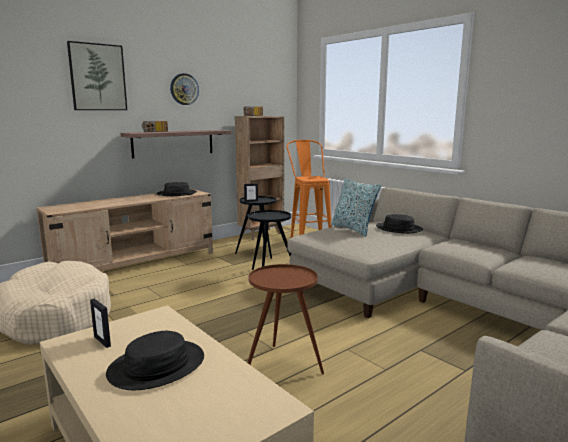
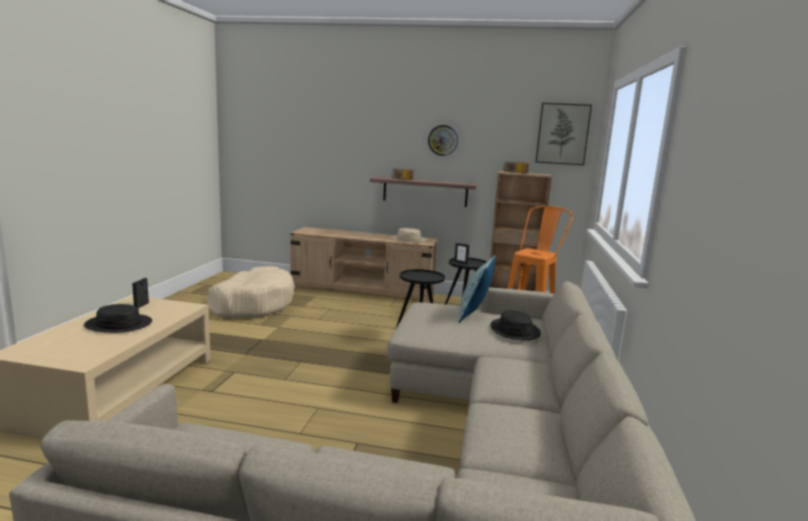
camera: 50 degrees right, 0 degrees up
(97, 77) = (363, 128): picture -> picture (562, 134)
(177, 194) = (408, 239): black hat -> beige hat
(283, 368) = (259, 391): brown side table -> none

